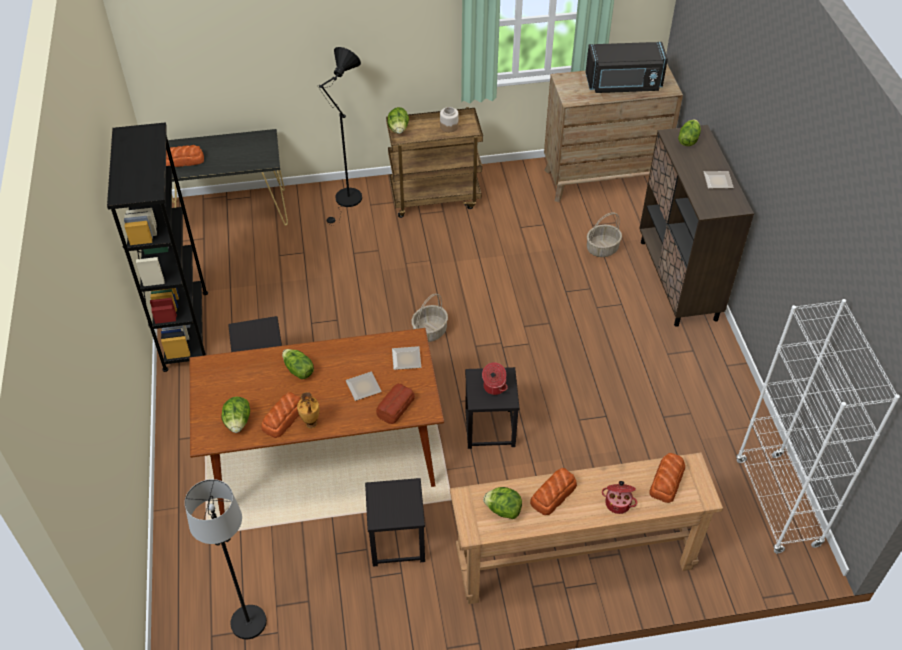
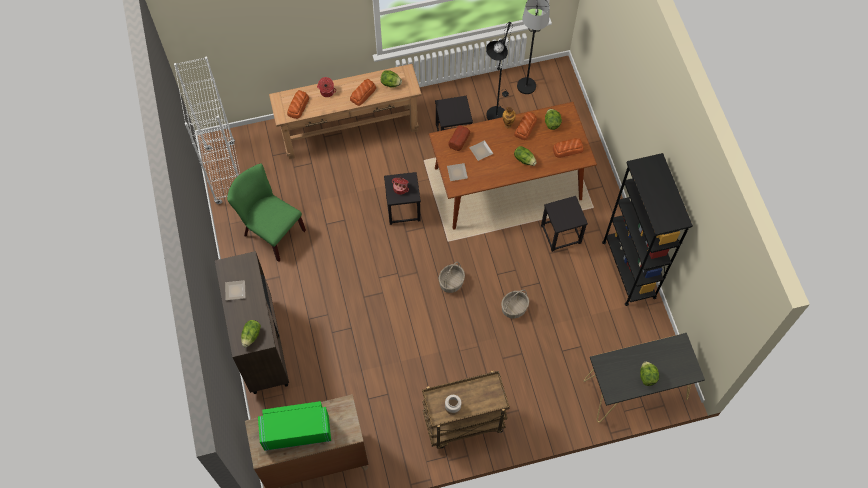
camera: 175 degrees right, 15 degrees up
(185, 160) = (671, 357): bread -> bread (567, 149)
(347, 201) = (539, 412): black floor lamp -> black floor lamp (497, 111)
(398, 129) = (496, 399): lettuce -> lettuce (647, 376)
(602, 248) = (320, 375): basket -> basket (514, 308)
(624, 84) = (296, 430): black microwave -> green microwave
(688, 411) = (270, 231): none -> green chair

